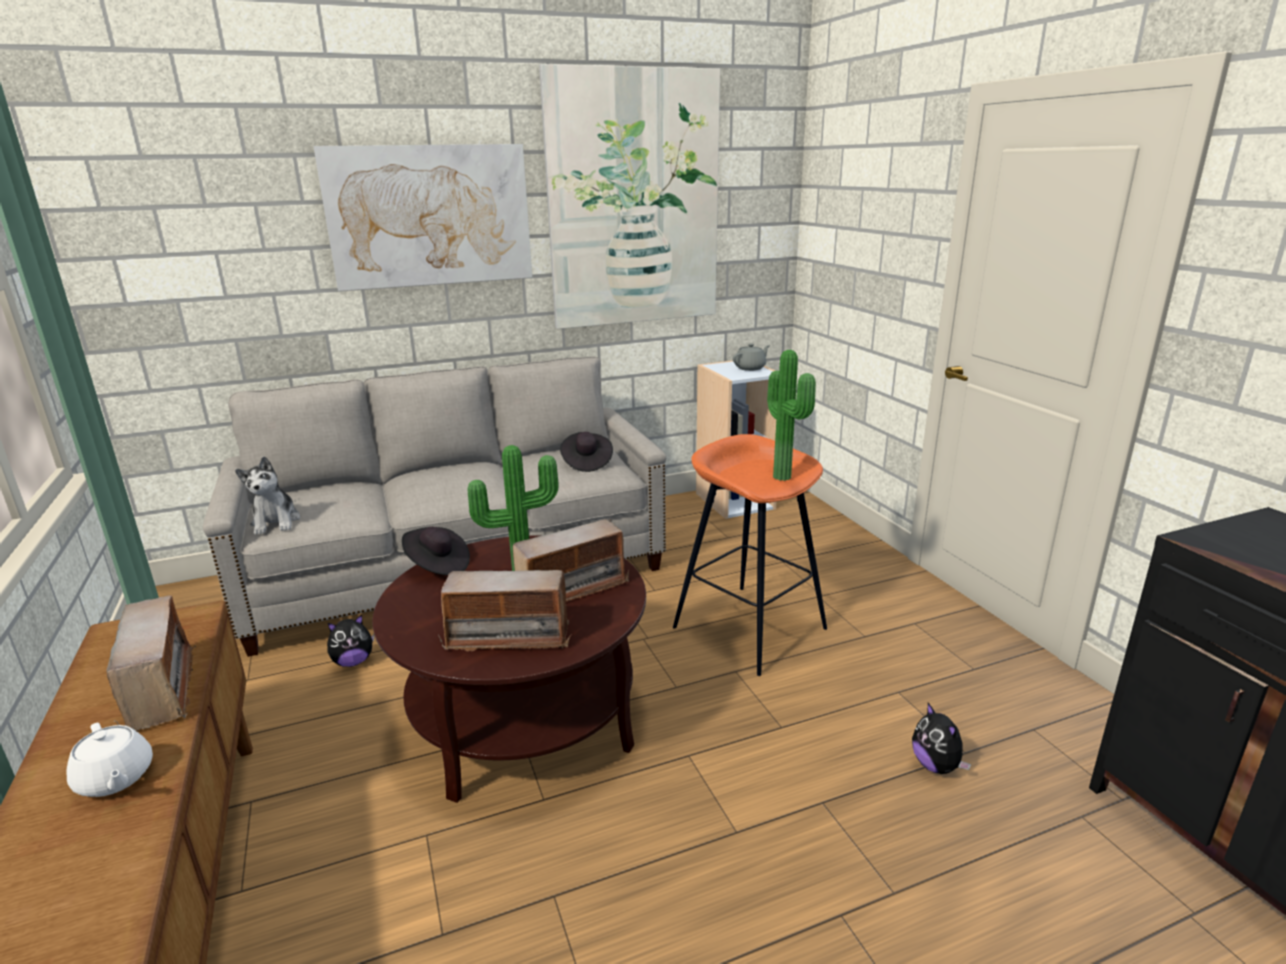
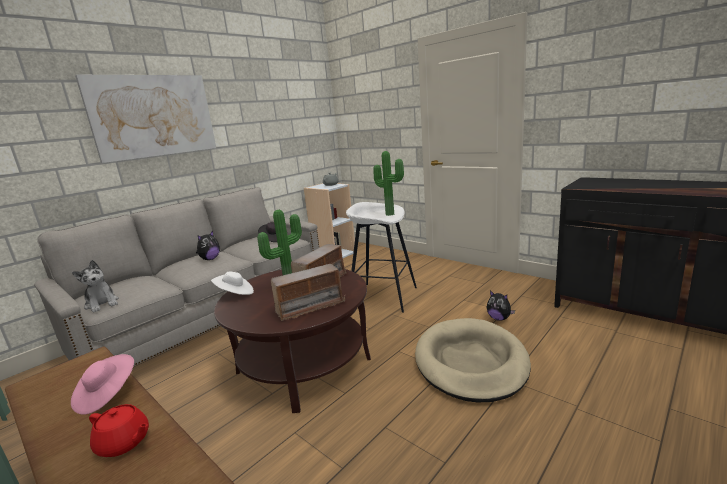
camera: 25 degrees left, 5 degrees down
(115, 779) = (124, 443): white teapot -> red teapot
(161, 689) = (107, 395): radio -> pink hat
(353, 662) = (177, 376): plush toy -> plush toy (210, 259)
(437, 565) = (235, 294): black hat -> white hat
(634, 201) = (261, 106): picture -> none
(749, 627) = (383, 297): orange stool -> white stool
(796, 839) = (470, 362): none -> beige dog bed

